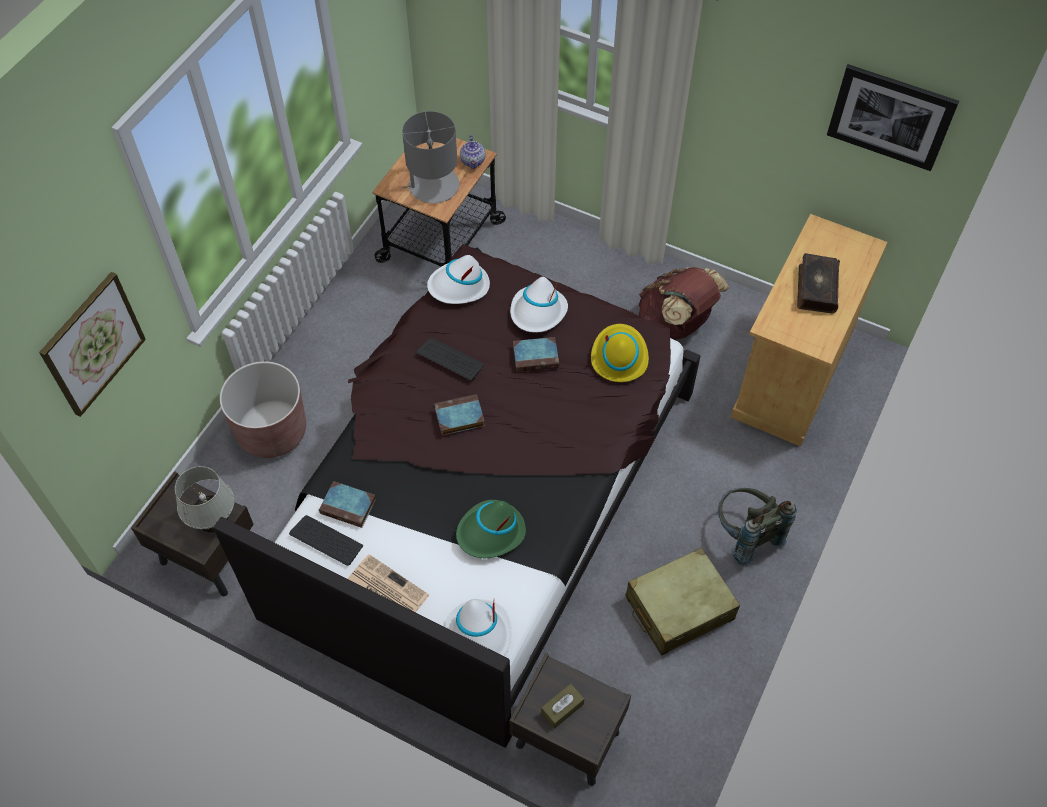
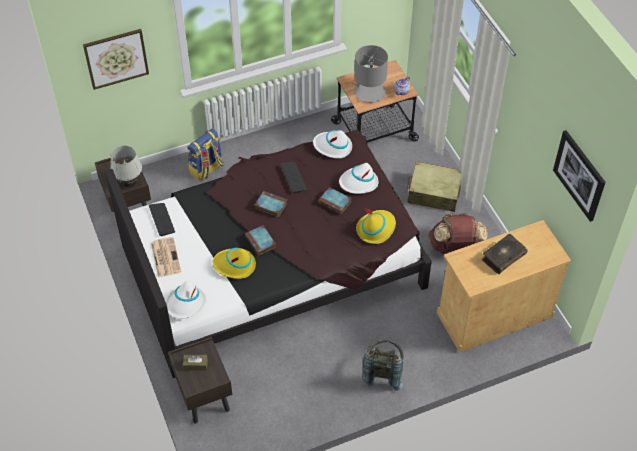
camera: 40 degrees right, 5 degrees down
(272, 431) = (206, 170): brown planter -> backpack
(349, 506) = (185, 212): book -> book (261, 242)
(490, 532) = (234, 265): green hat -> yellow hat
(679, 608) = (314, 380): beige suitcase -> beige suitcase (433, 193)

